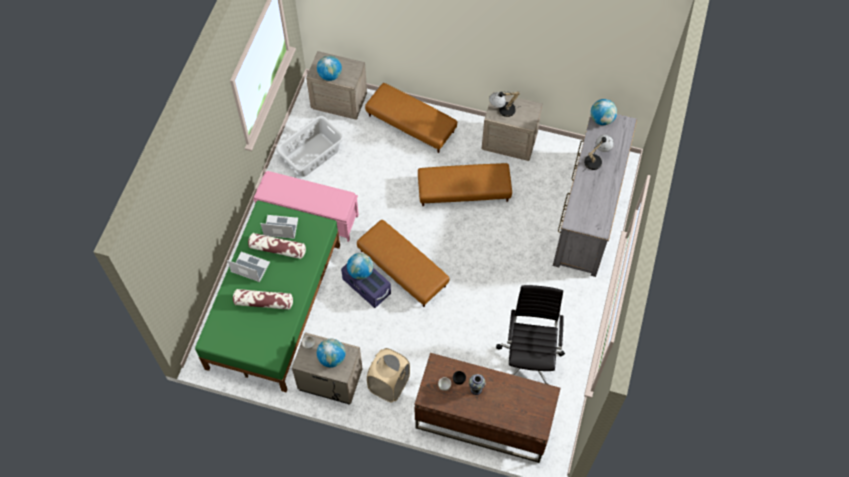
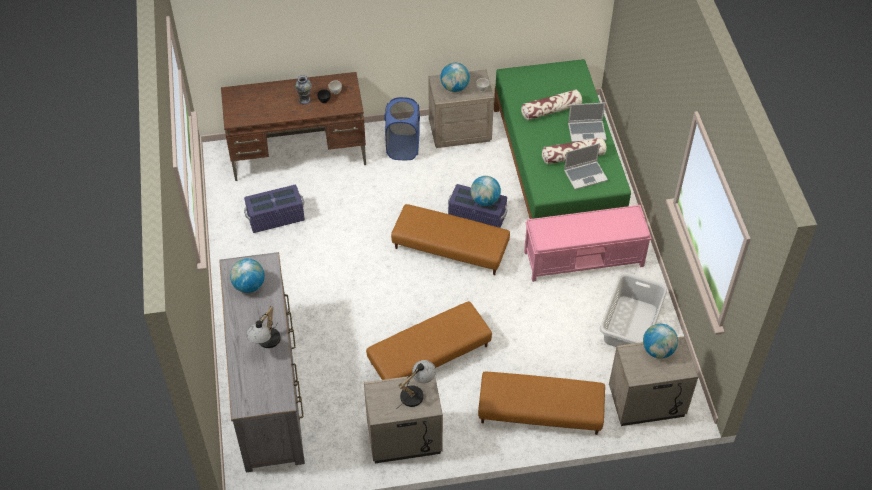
camera: 155 degrees right, 10 degrees down
(389, 384) = (403, 148): beige laundry basket -> blue laundry basket
(529, 357) = (276, 218): black office chair -> purple storage box
(601, 119) = (277, 398): globe -> globe (249, 286)

